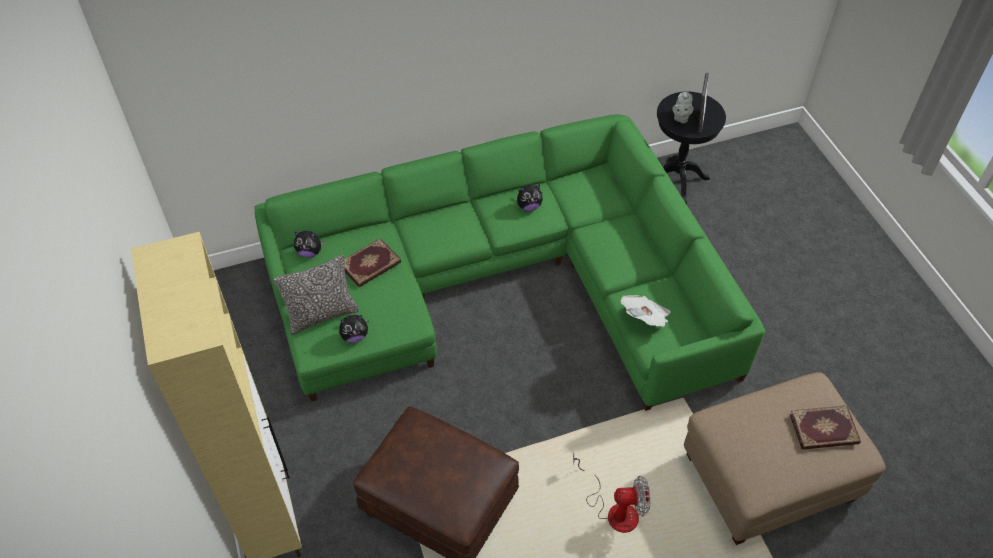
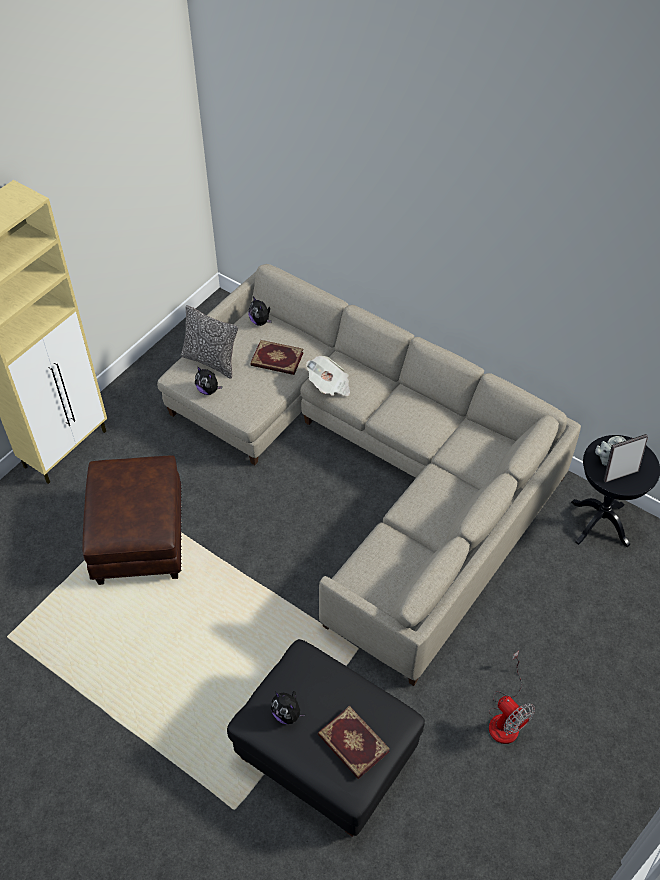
camera: 55 degrees right, 0 degrees up
(504, 284) = (369, 464): green sofa -> beige sofa
(529, 206) = (422, 419): plush toy -> plush toy (287, 714)
(614, 509) = (214, 653): fan -> fan (505, 718)
(645, 318) = (374, 558): newspaper -> newspaper (329, 385)
(768, 479) = (325, 754): beige ottoman -> black ottoman

